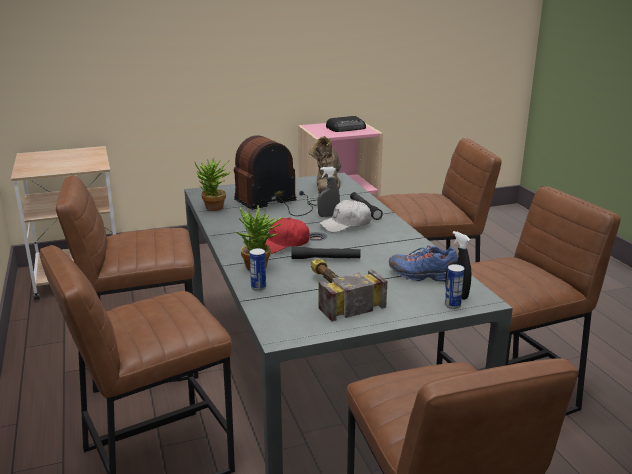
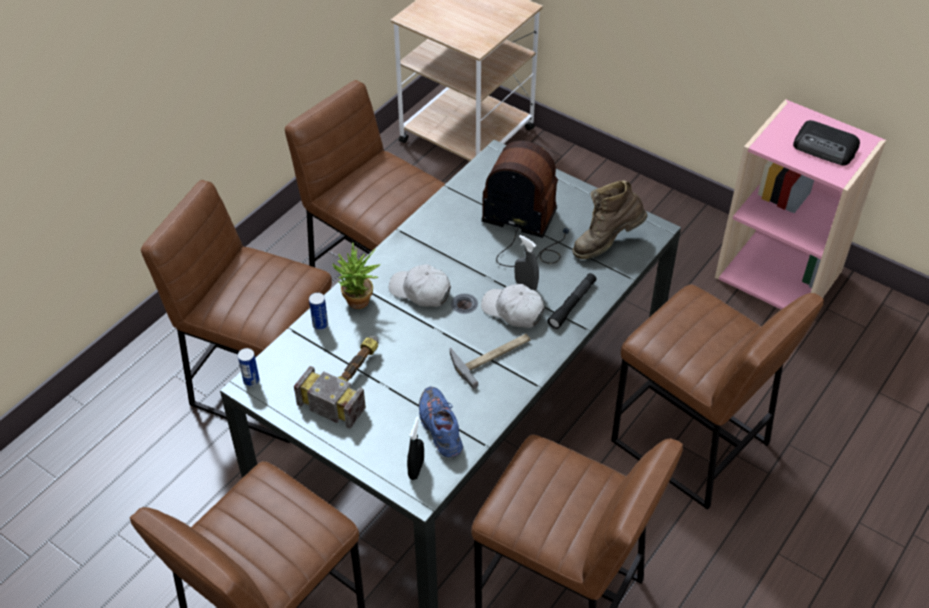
camera: 55 degrees right, 25 degrees up
(214, 209) = (461, 194): potted plant -> none
(282, 244) = (420, 291): red cap -> white cap
(326, 259) = (416, 338): black flashlight -> none
(377, 241) = (492, 355): none -> hammer
(452, 305) = (392, 474): can -> can (251, 381)

